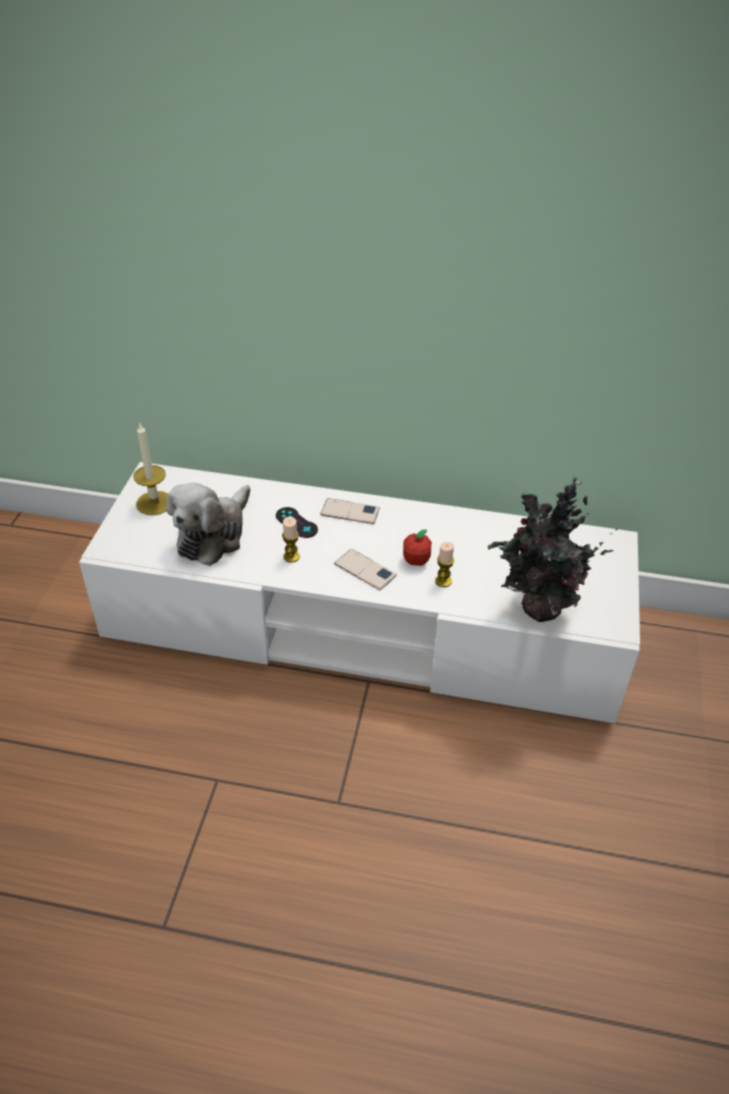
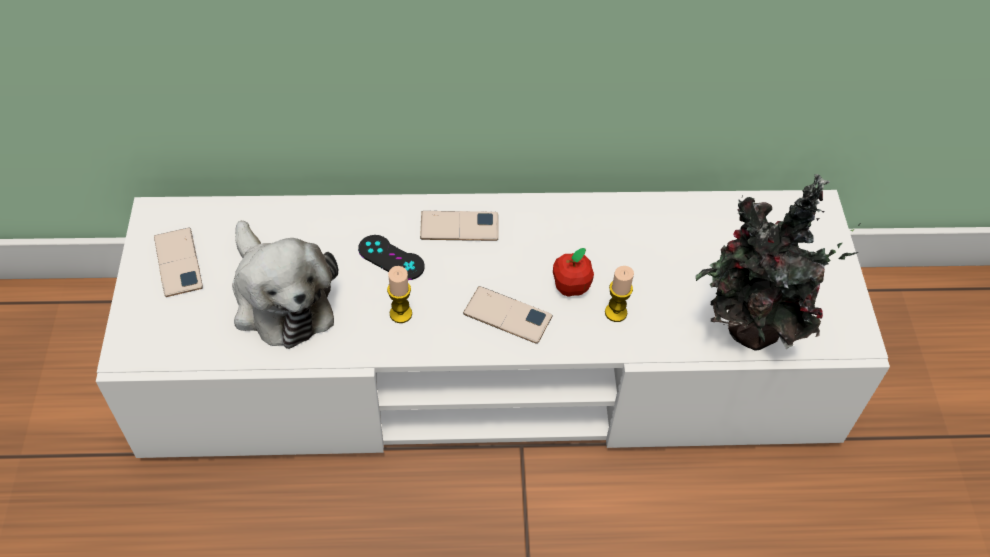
camera: 15 degrees left, 10 degrees up
(154, 503) = (178, 262): candle -> phone
(213, 534) = (280, 298): plush toy -> plush toy turned 45 degrees counterclockwise

